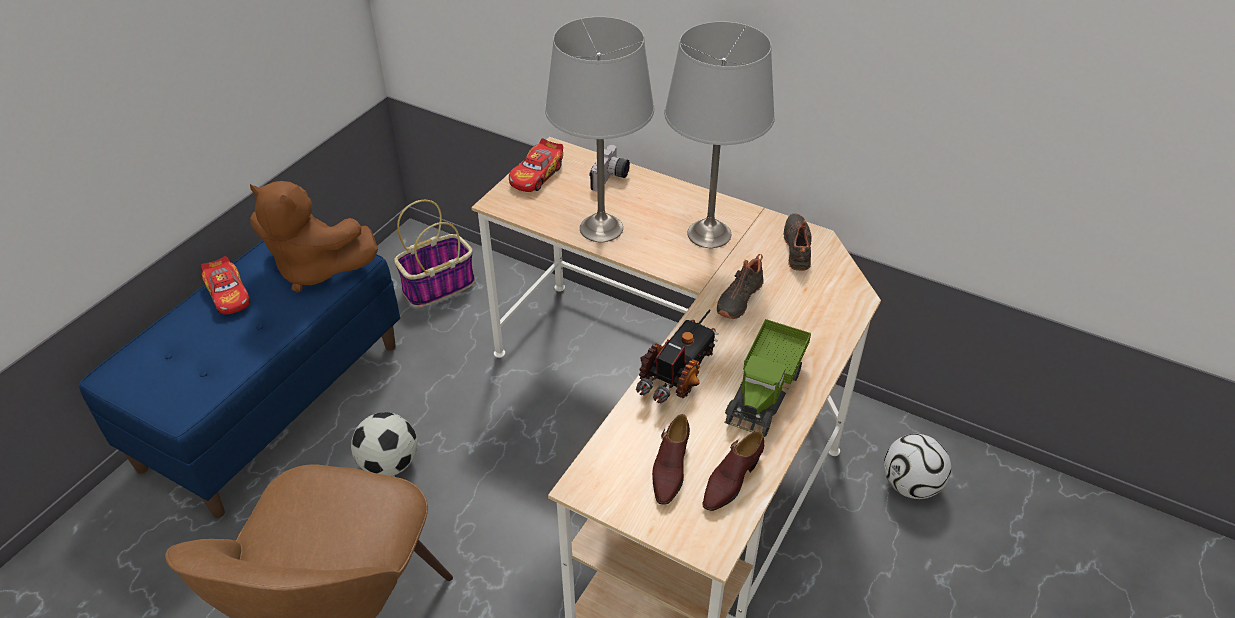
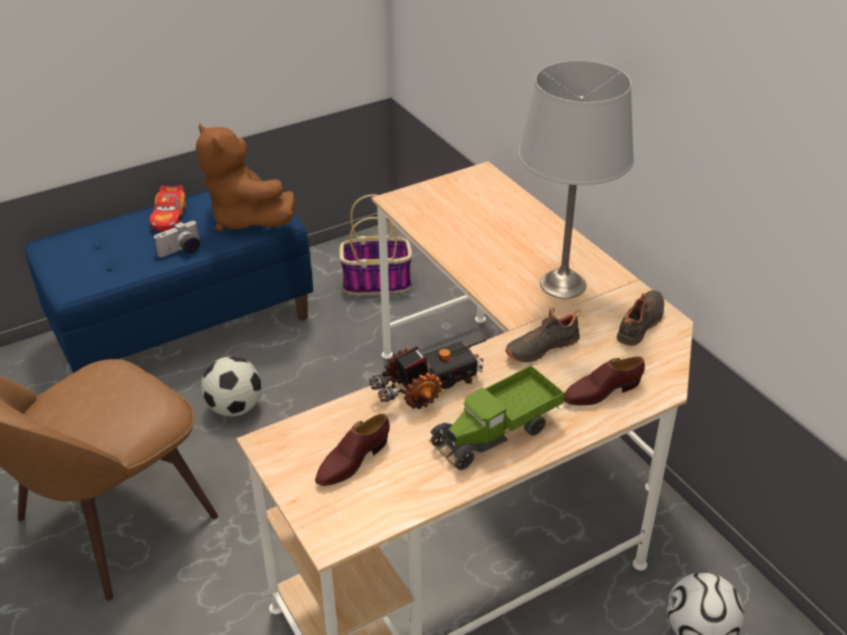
camera: 30 degrees right, 5 degrees down
(536, 175) = (448, 188): toy car -> none
(602, 229) = (467, 248): grey table lamp -> none
(611, 179) = (512, 211): camera -> camera (182, 251)
(731, 480) = (397, 492): brown shoe -> brown shoe (601, 391)

